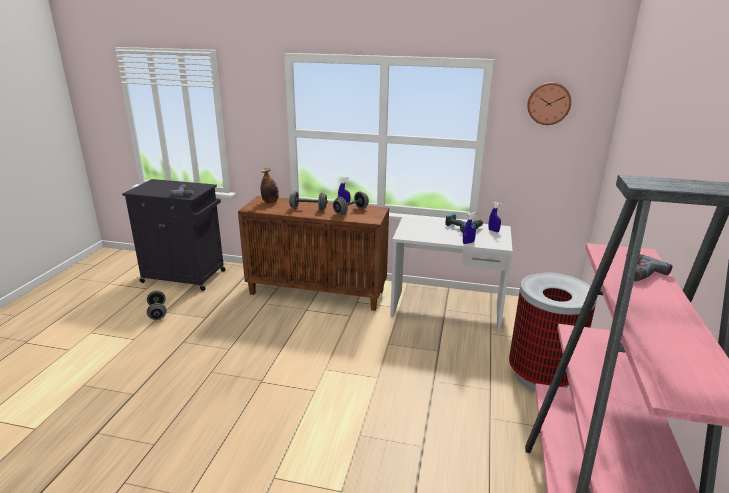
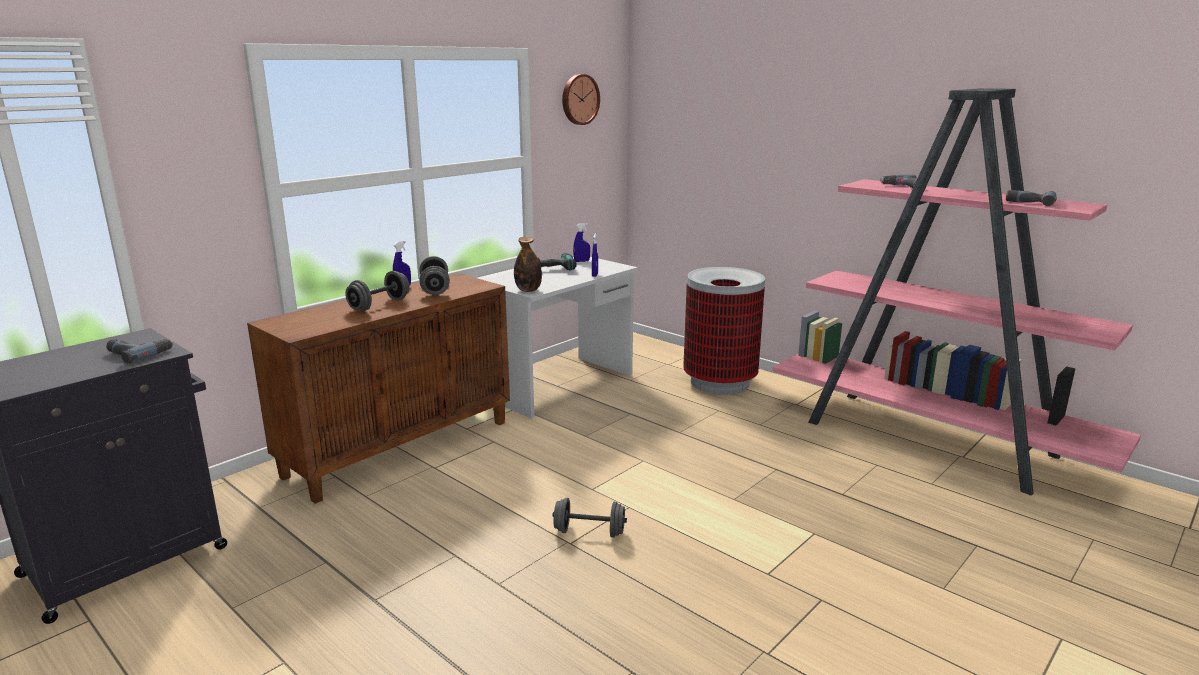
camera: 60 degrees left, 5 degrees down
(157, 312) = (222, 616): grey dumbbell -> grey dumbbell (589, 532)
(270, 202) = (298, 319): bottle -> bottle (528, 290)
(669, 355) = (1030, 202): none -> power drill

